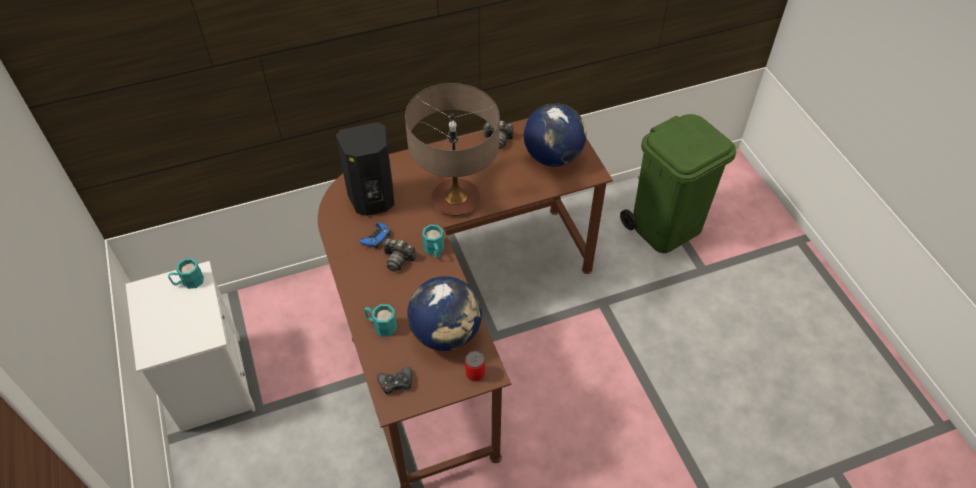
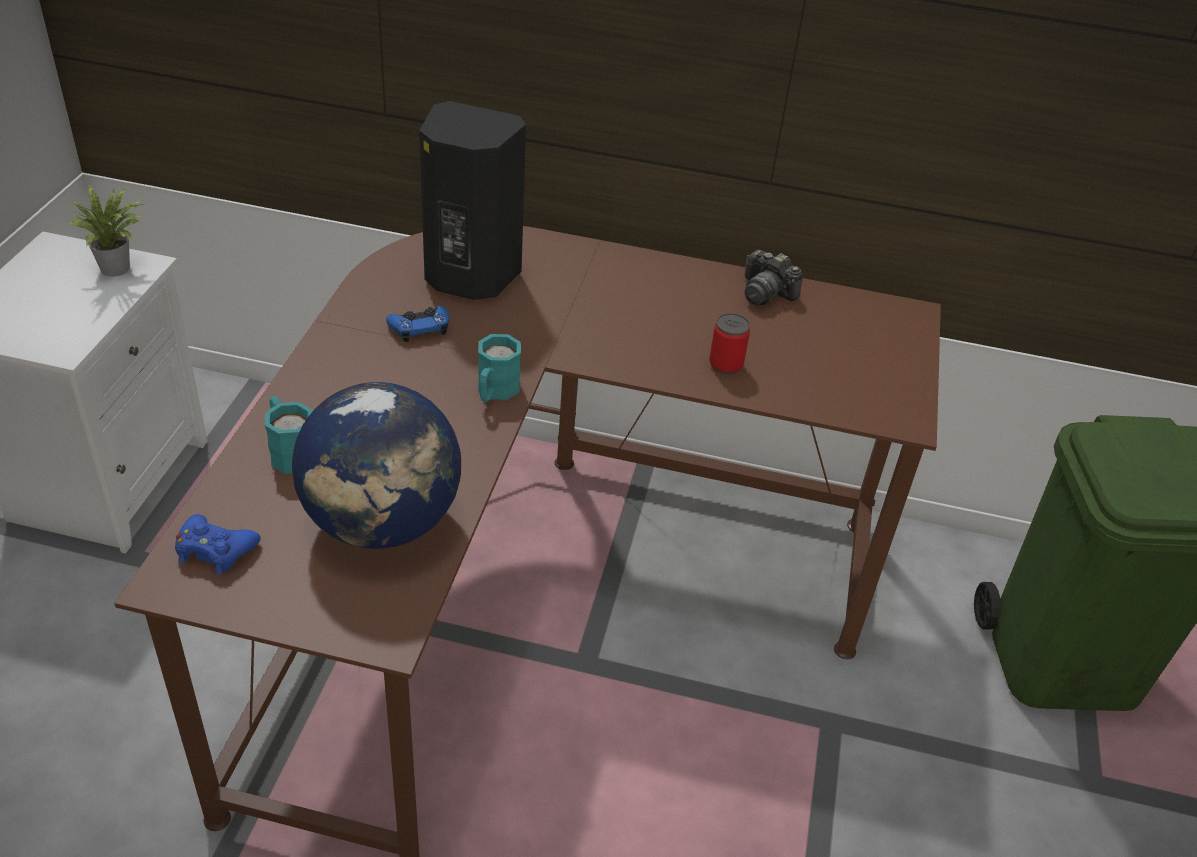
camera: 30 degrees right, 10 degrees down
(188, 282) = (119, 269): turquoise mug -> potted plant
(396, 383) = (215, 550): black game controller -> blue game controller
(398, 259) = (421, 373): camera -> none
(455, 200) = (605, 340): table lamp -> none
(475, 373) = (363, 617): can -> can (725, 364)
(553, 156) = (846, 359): globe -> none

